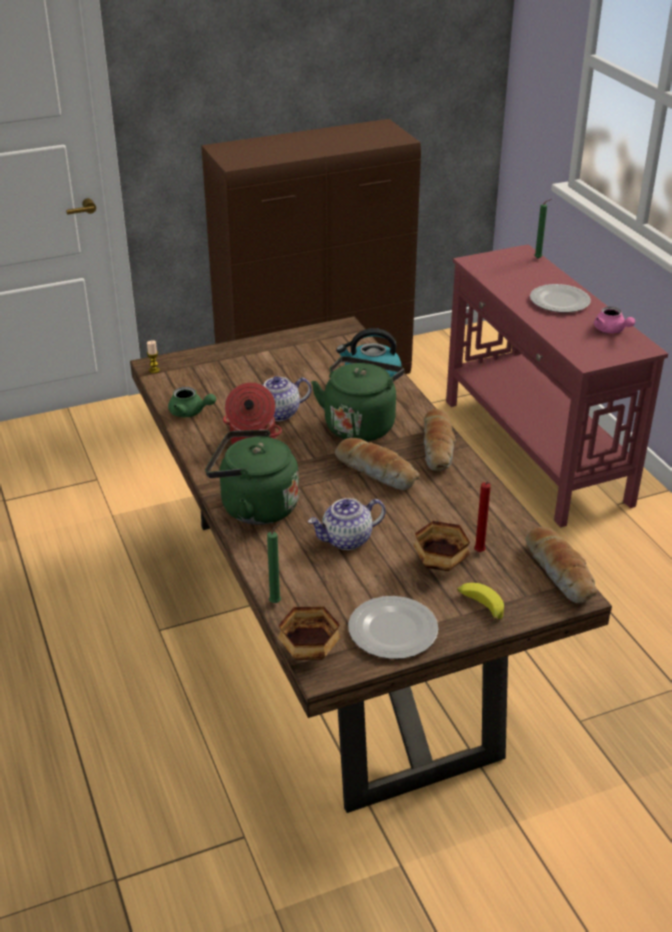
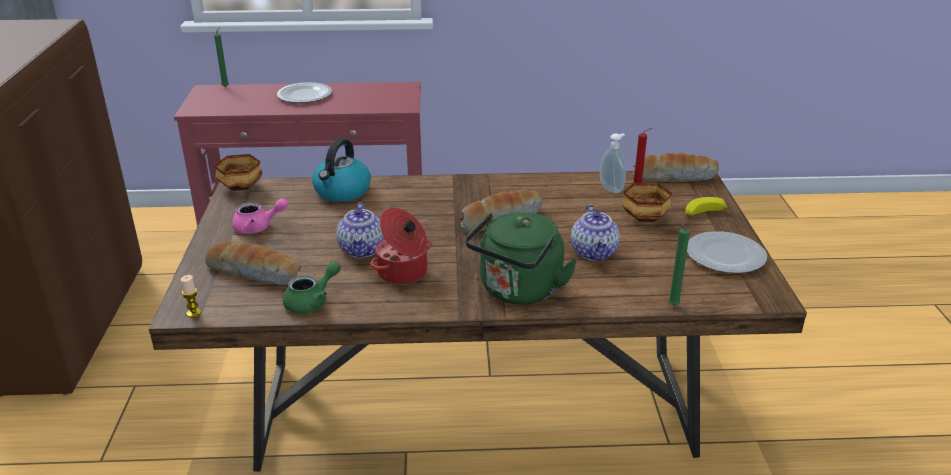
camera: 70 degrees left, 5 degrees down
(311, 652) = (746, 299): bowl -> bowl (242, 187)
(360, 425) = (418, 212): green kettle -> none
(438, 449) = (484, 186): bread -> bread (255, 273)
(494, 531) = (612, 189): none -> soap dispenser
(611, 330) = (370, 89): pink teapot -> pink teapot (258, 227)

